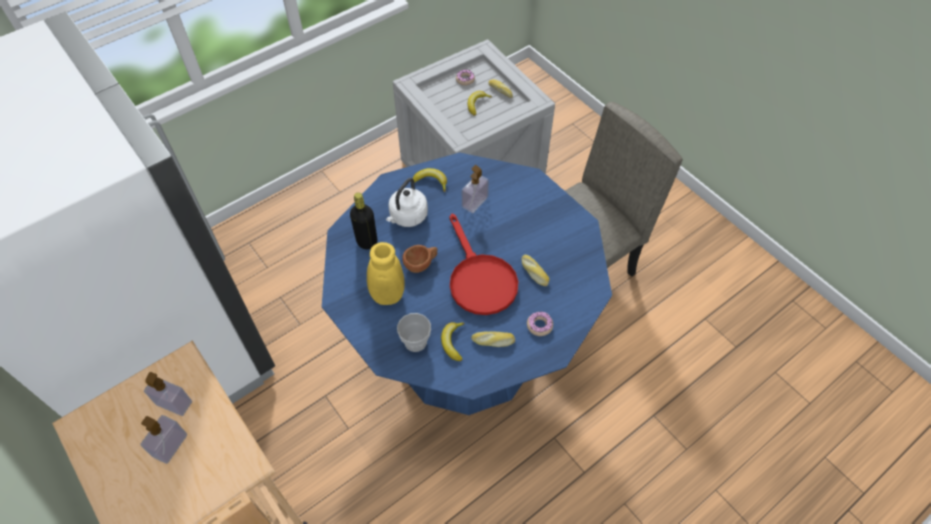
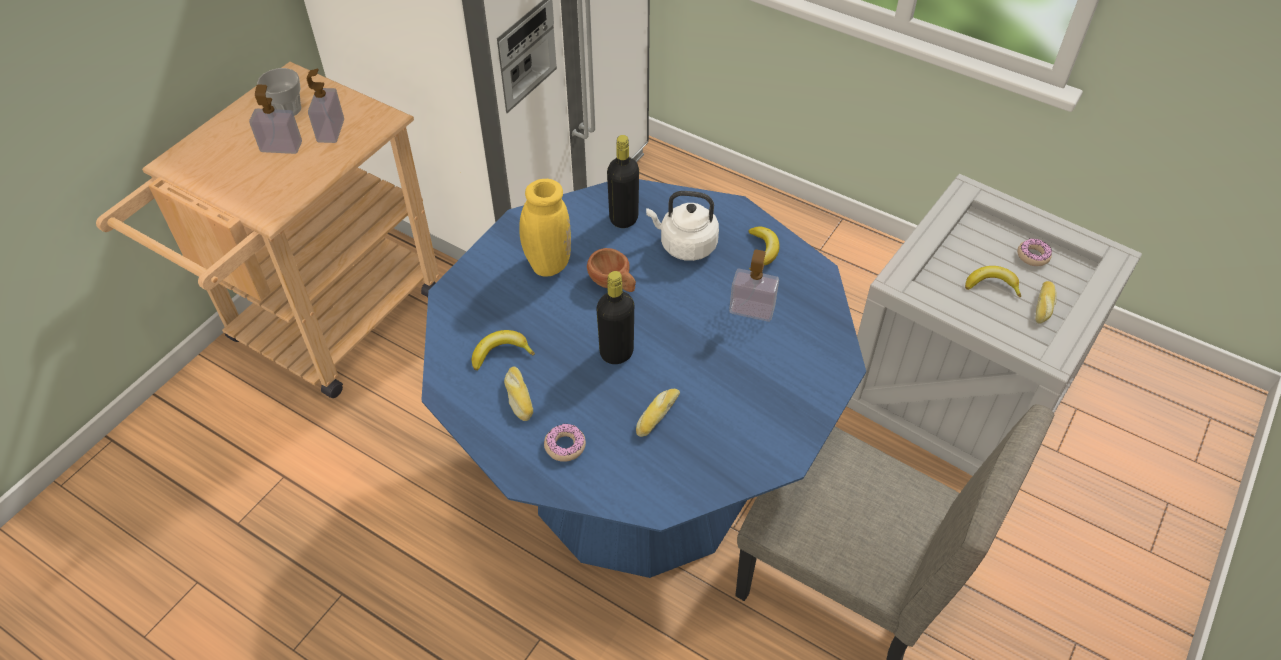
camera: 70 degrees right, 5 degrees down
(415, 342) = (488, 314): cup -> cup (287, 109)
(479, 279) = (616, 353): red frying pan -> black bottle

